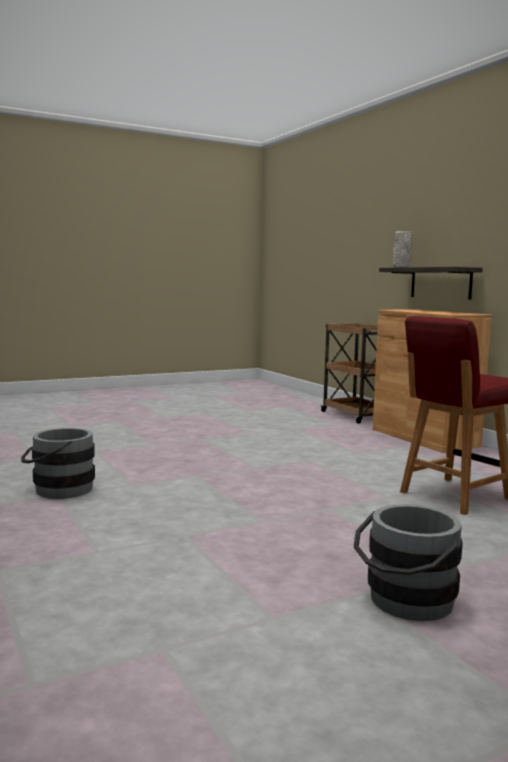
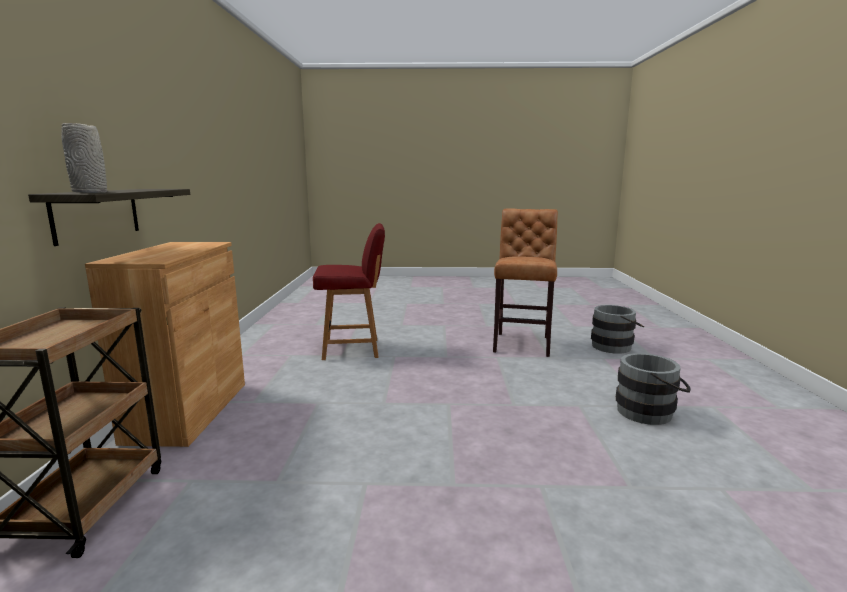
camera: 150 degrees left, 5 degrees up
(247, 556) = (522, 343): none -> brown stool
(405, 602) = (475, 321): grey bucket -> grey bucket (615, 346)

